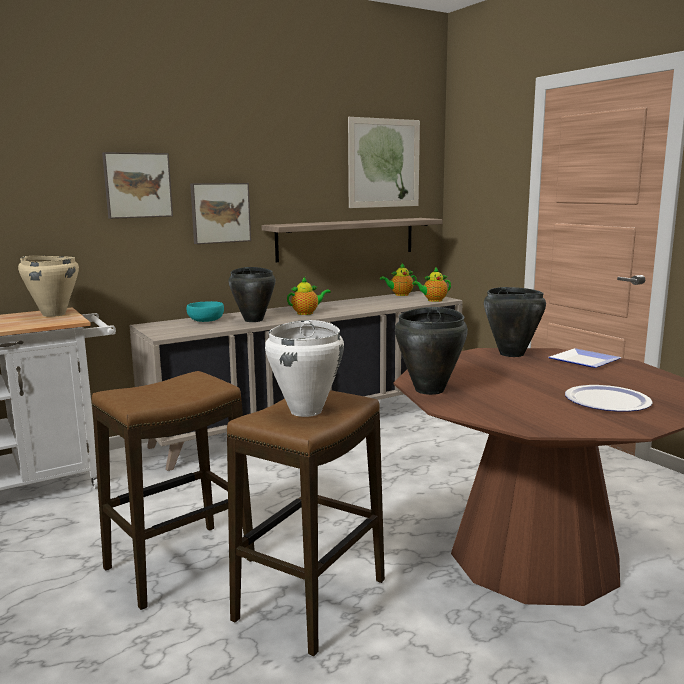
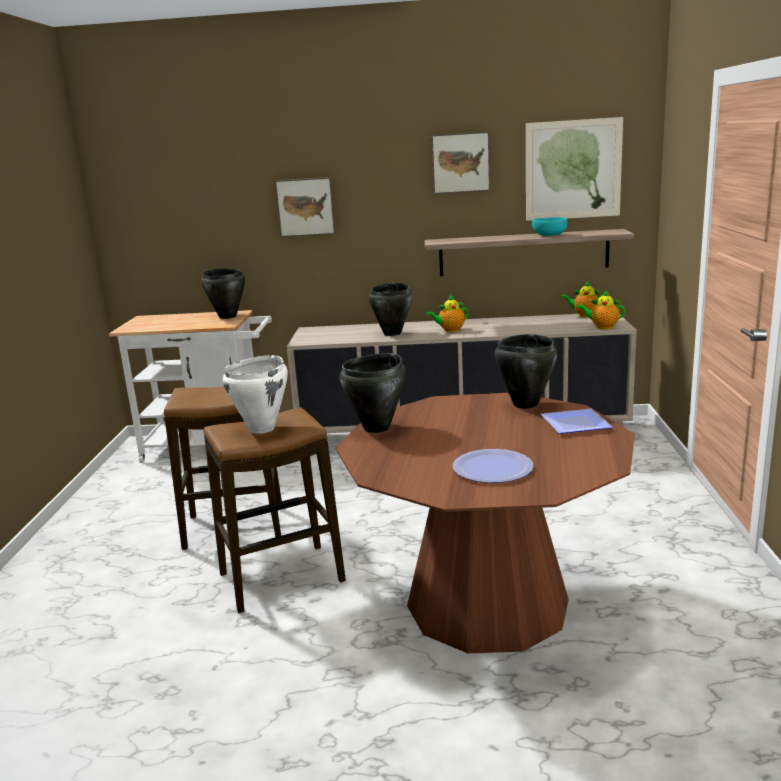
camera: 35 degrees right, 5 degrees up
(54, 314) = (228, 316): beige cooking pot -> black cooking pot
(206, 321) = (356, 330): turquoise bowl -> turquoise bowl (550, 235)
(220, 213) = (382, 229): picture -> picture (460, 162)
(307, 313) = (450, 330): teapot -> teapot turned 150 degrees clockwise

